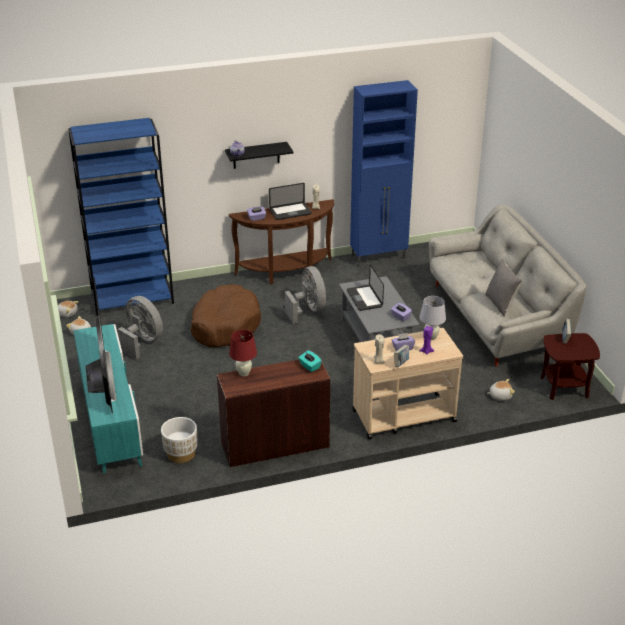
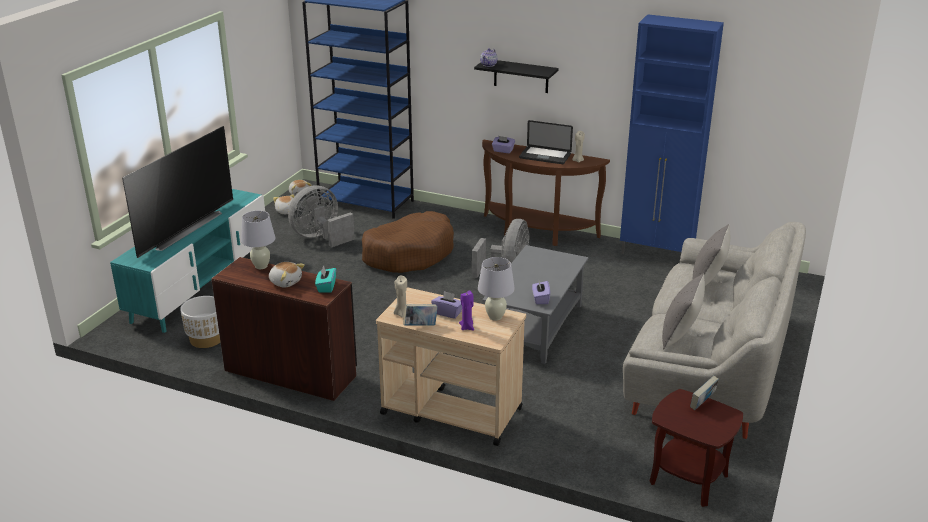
camera: 40 degrees right, 5 degrees down
(142, 341) = (321, 237): grey fan -> grey fan turned 120 degrees counterclockwise
(244, 373) = (261, 266): red table lamp -> white table lamp
(364, 298) = (529, 267): laptop -> none
(470, 263) = (708, 281): none -> grey pillow
(500, 395) = (591, 446): plush toy -> plush toy (285, 282)

